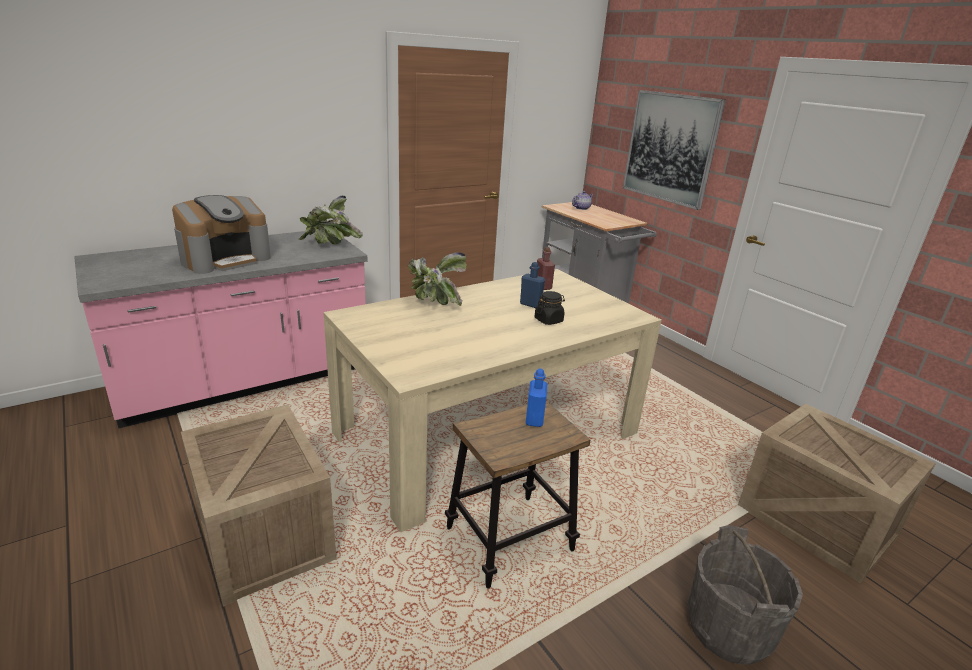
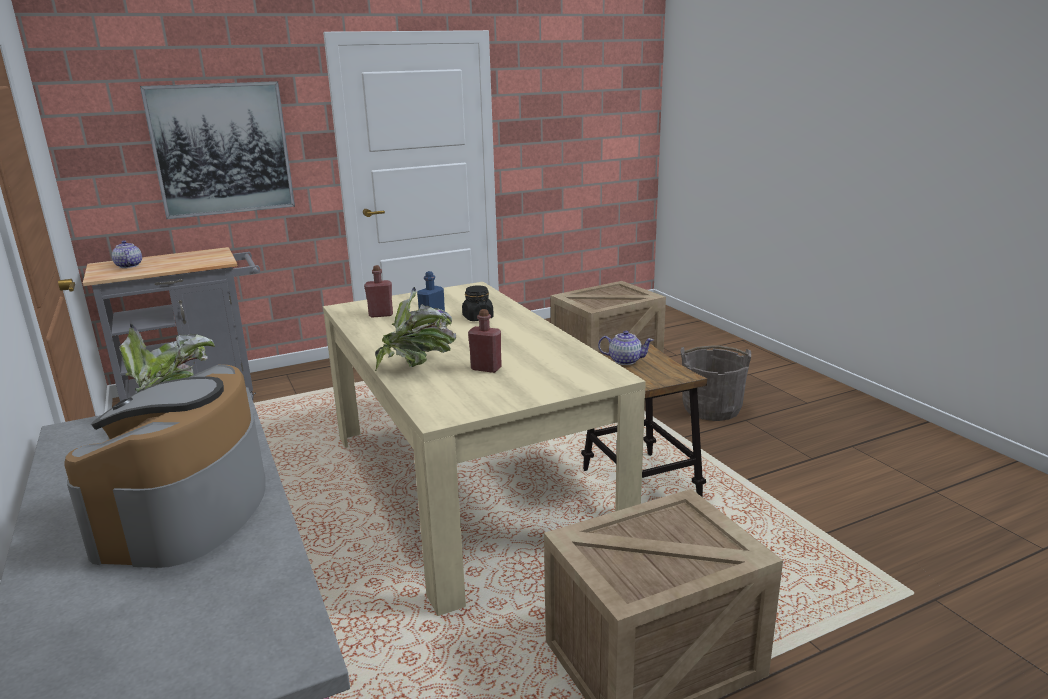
camera: 80 degrees left, 5 degrees down
(226, 259) = (187, 512): coffee machine -> coffee machine turned 135 degrees counterclockwise
(429, 326) = (486, 368): none -> red bottle
(534, 419) = (624, 360): blue bottle -> teapot

